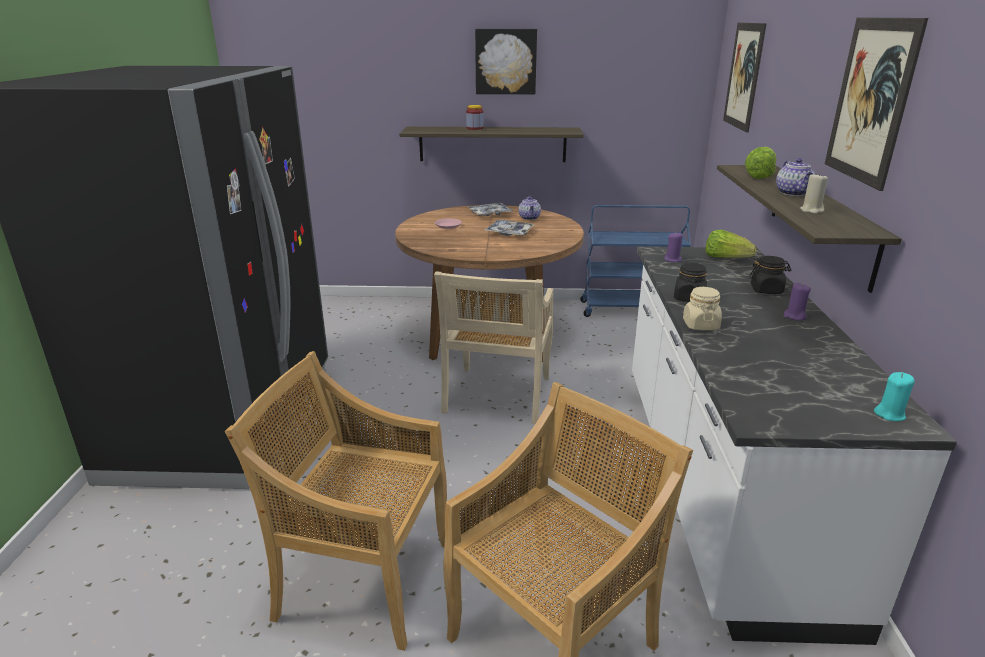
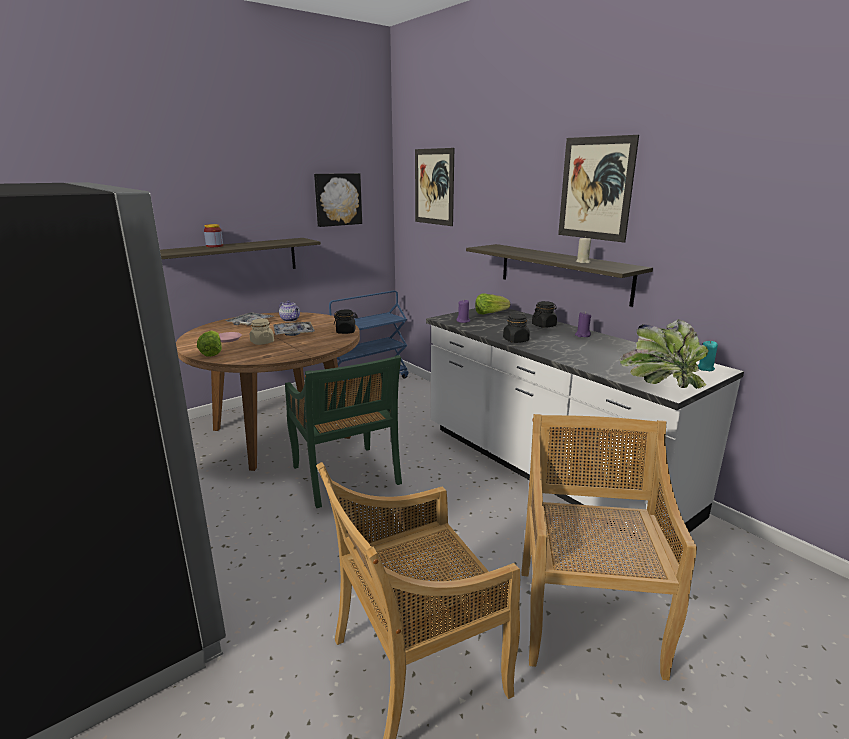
camera: 40 degrees left, 5 degrees down
(497, 396) = (346, 476): beige chair -> green chair
(506, 61) = (232, 183): picture -> picture (337, 199)
(559, 243) = (346, 332): none -> black jar
(700, 325) = (551, 353): beige jar -> beige jar (262, 342)
(759, 176) = (507, 250): lettuce -> lettuce (212, 352)
(769, 406) = (660, 383): none -> potted plant
(793, 193) = (549, 255): teapot -> none

